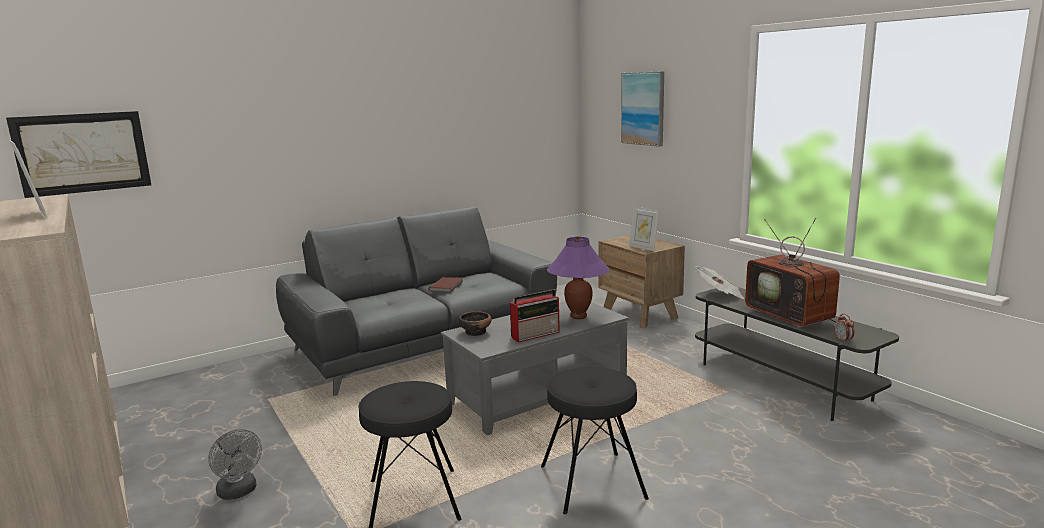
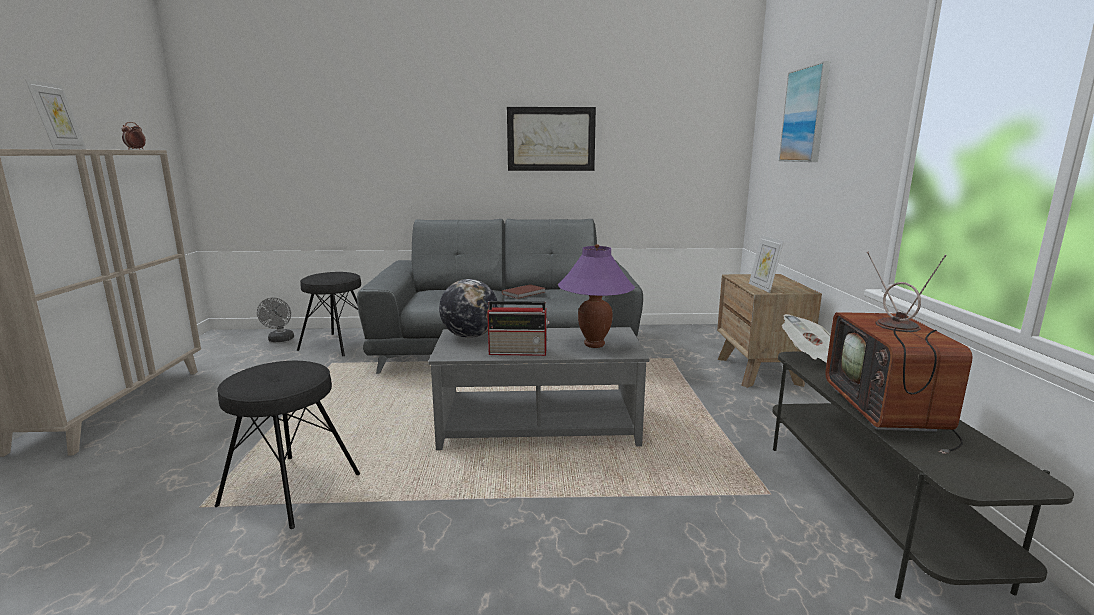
camera: 30 degrees right, 0 degrees up
(82, 153) = (250, 132): picture -> picture (551, 139)
(239, 492) = (202, 431): grey fan -> grey fan (280, 340)
(475, 332) = (469, 336): bowl -> globe
(592, 482) = (461, 544): black stool -> black stool (338, 344)
(843, 340) = (937, 470): alarm clock -> alarm clock (135, 149)

